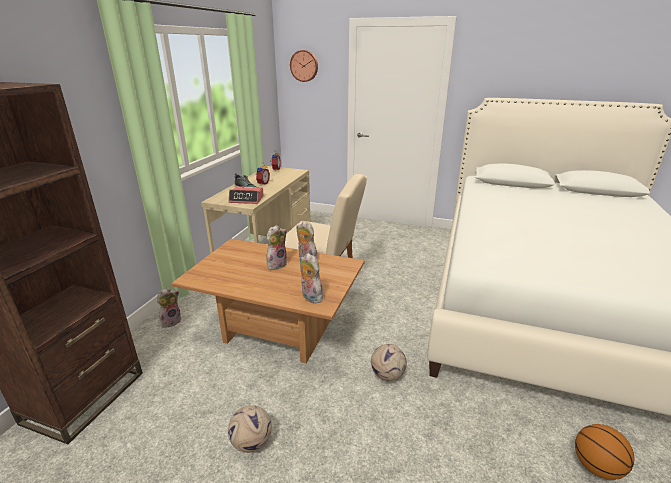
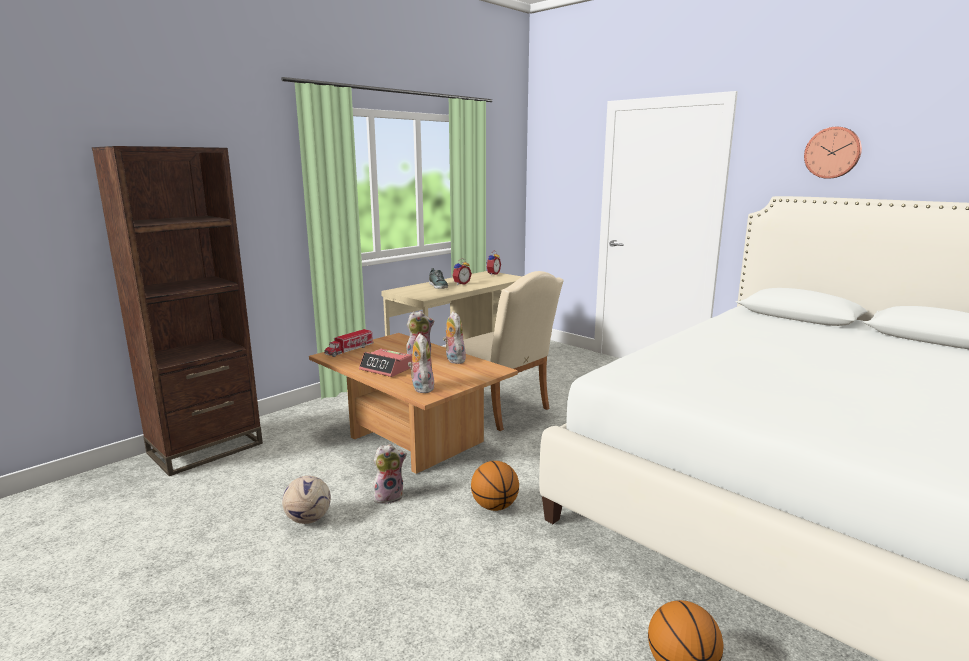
camera: 25 degrees right, 10 degrees down
(171, 321) = (319, 410): plush toy -> plush toy (389, 496)
(205, 267) = (349, 350): none -> toy truck
(246, 199) = (427, 293): alarm clock -> alarm clock (386, 369)
(304, 66) = (556, 158): wall clock -> wall clock (833, 152)
(387, 375) = (495, 506): football -> basketball

